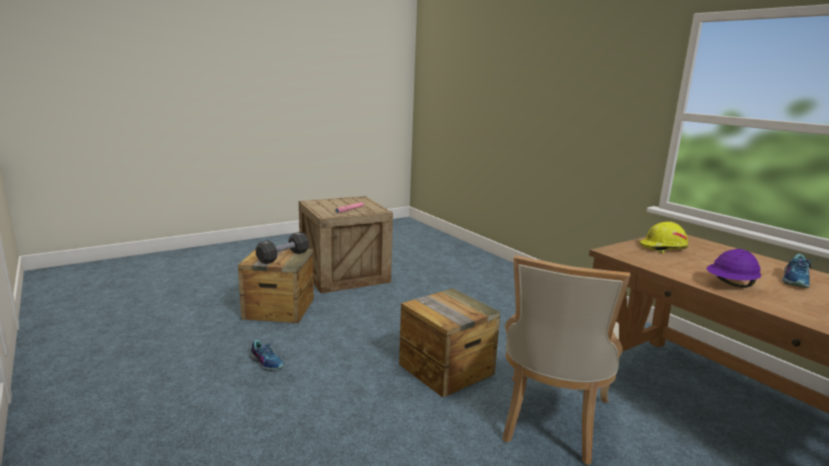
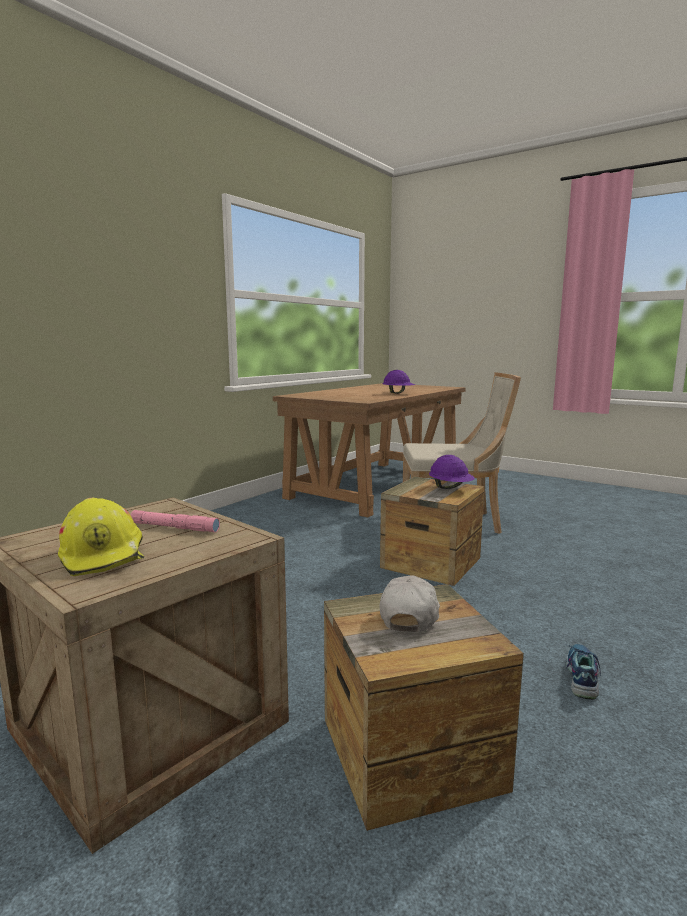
camera: 110 degrees left, 5 degrees down
(283, 257) = (410, 615): black dumbbell -> white cap
(447, 314) = (451, 488): none -> purple hard hat
(663, 248) = (334, 397): yellow hard hat -> yellow hard hat (104, 556)
(796, 280) = (367, 389): shoe -> none

